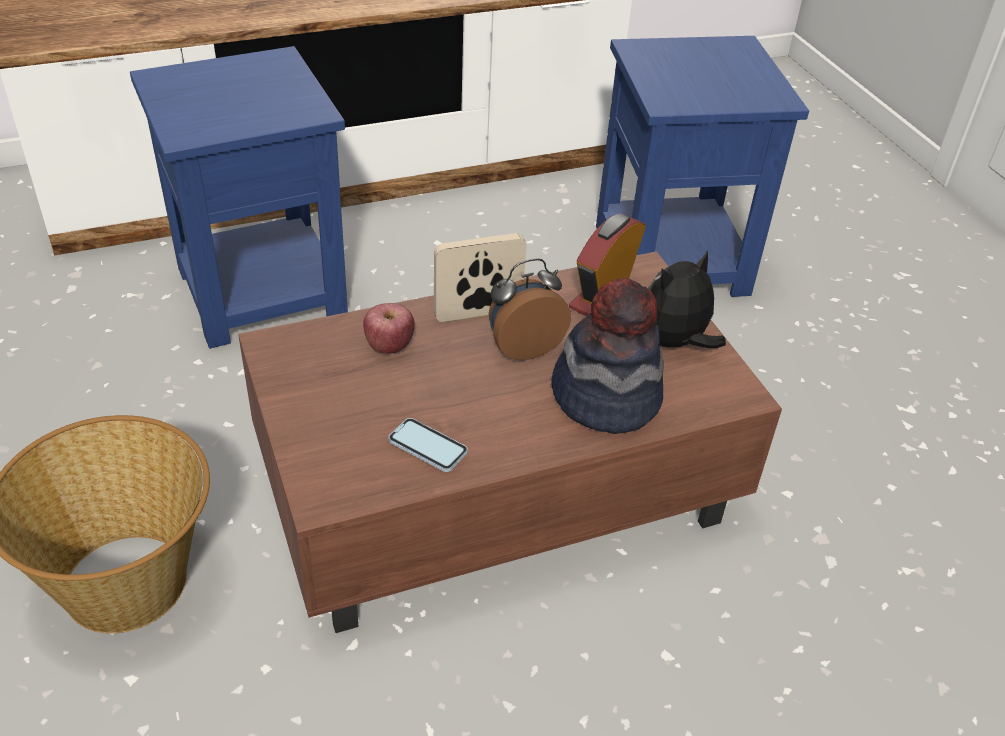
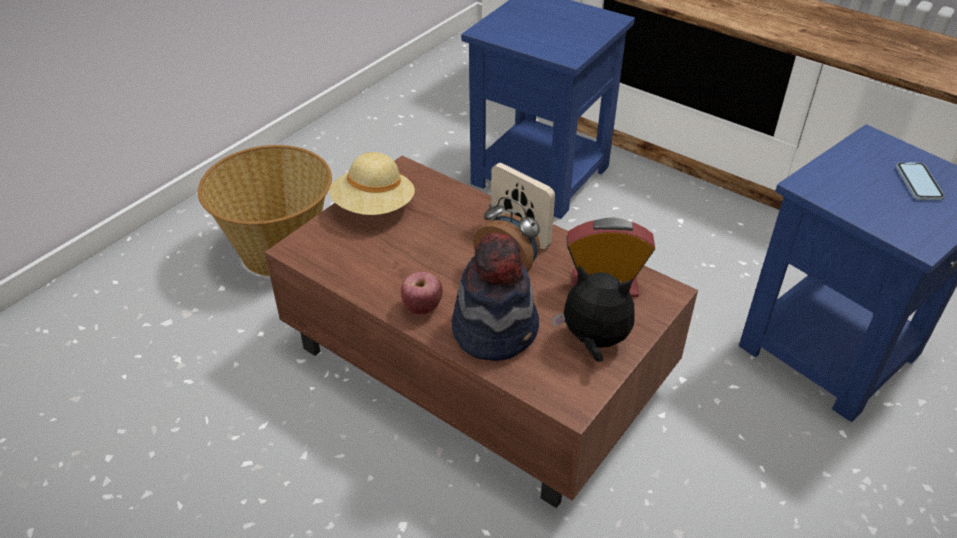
camera: 60 degrees right, 0 degrees up
(315, 399) = (374, 207): none -> beige hat
(389, 346) = (448, 213): apple -> apple (422, 307)
(427, 446) = (373, 269): phone -> phone (918, 183)

